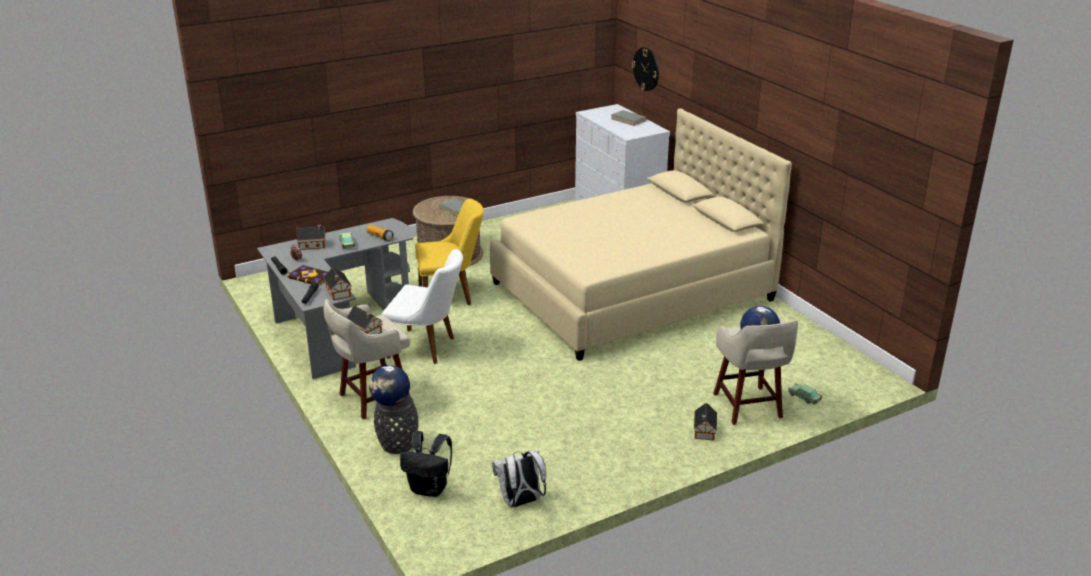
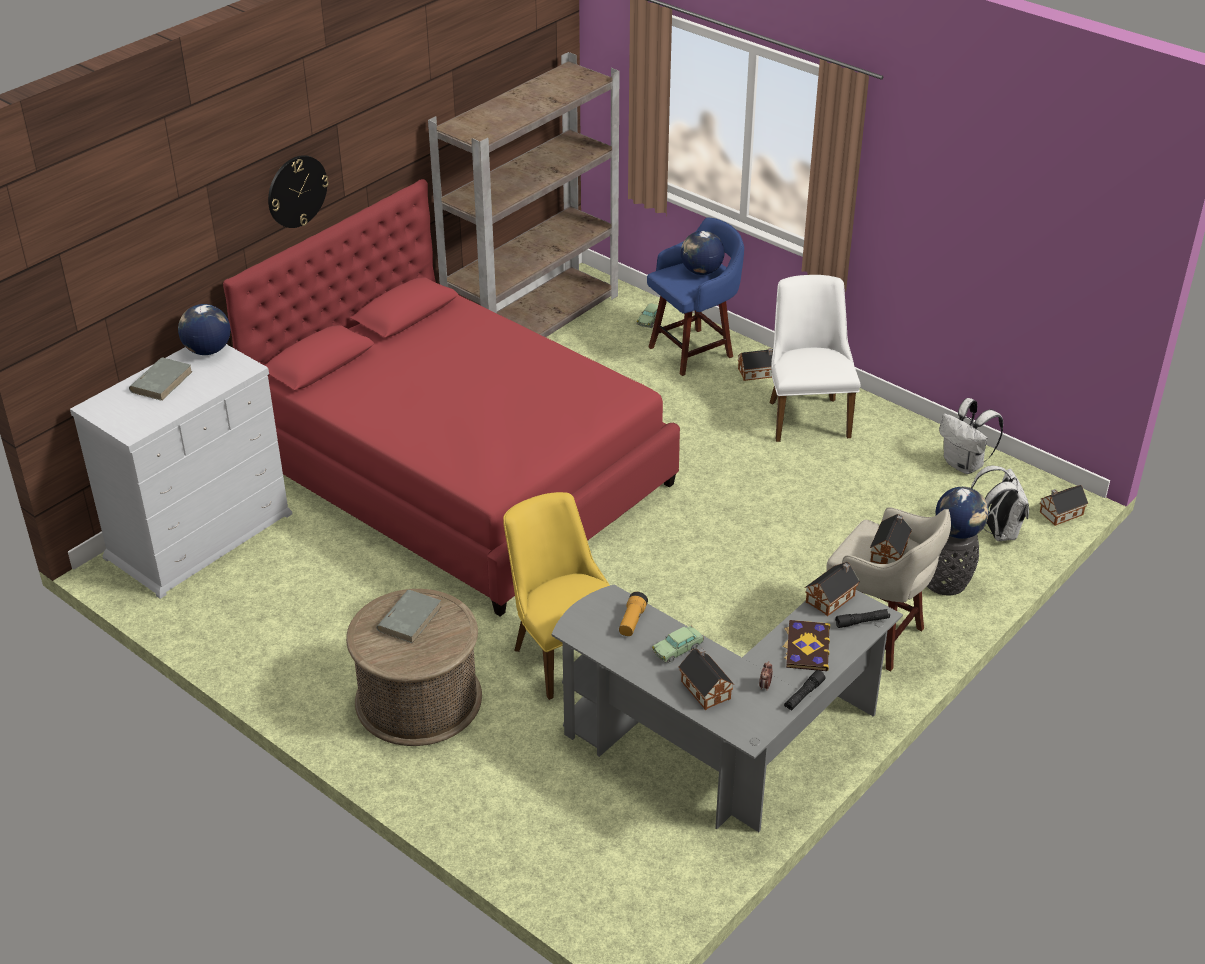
camera: 110 degrees left, 10 degrees up
(426, 532) = (1059, 513): none -> toy house
(427, 348) = (725, 626): white chair -> white chair (806, 414)
(429, 489) = (997, 531): black backpack -> white backpack
(632, 291) = (463, 475): beige bed -> red bed
(646, 69) = (110, 298): wall clock -> wall clock (297, 191)
(652, 129) = (207, 350): none -> globe
(748, 408) = (694, 351): beige stool -> blue stool
(813, 345) = (533, 323): none -> brown bookcase

